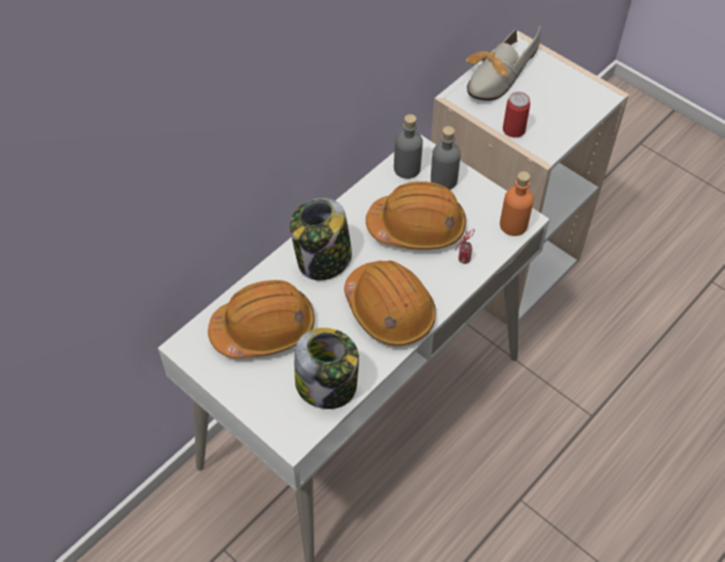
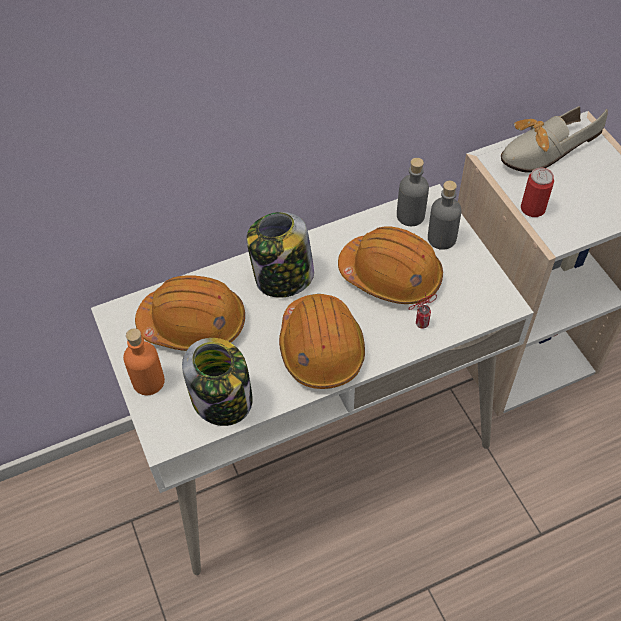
camera: 25 degrees right, 0 degrees up
(513, 225) = (491, 306): orange bottle -> orange bottle (148, 381)

